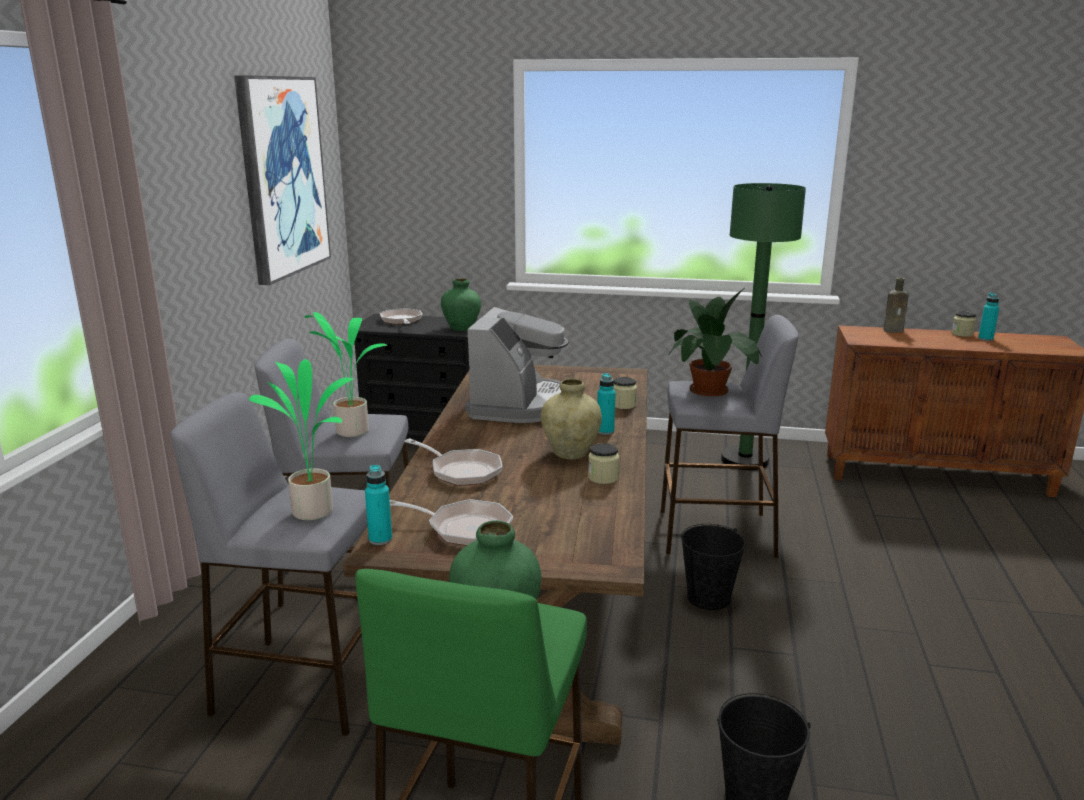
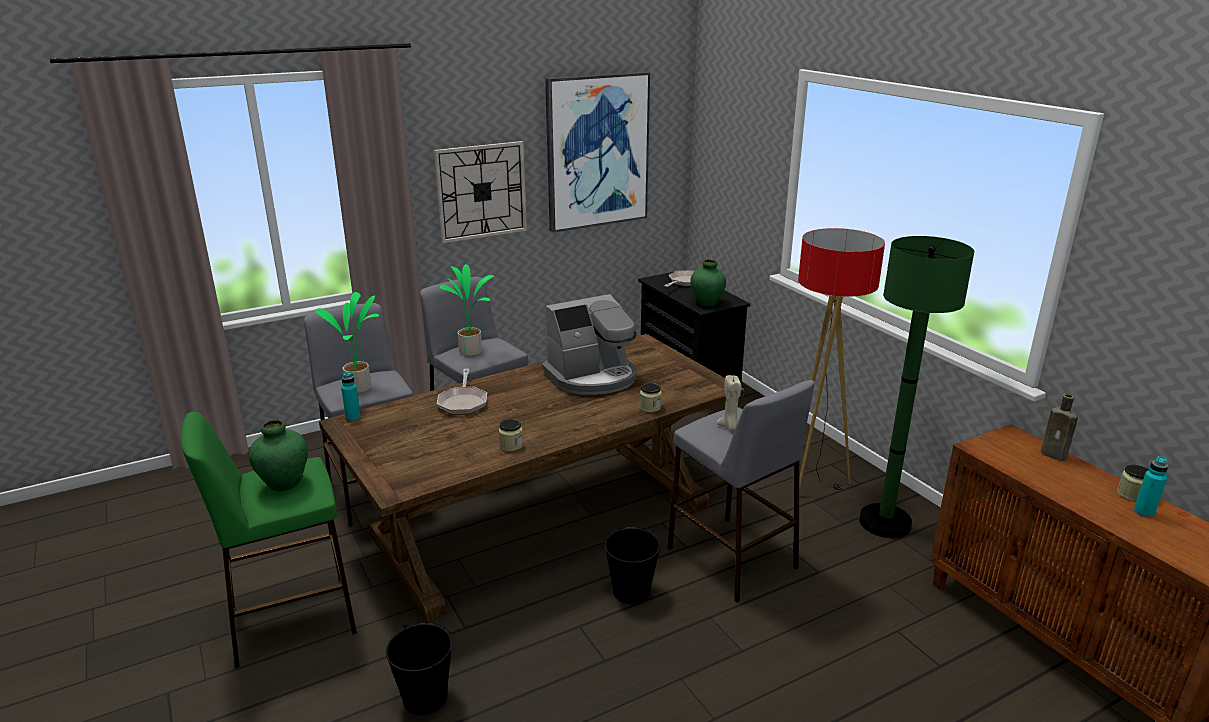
camera: 50 degrees right, 5 degrees up
(197, 235) = (481, 191): none -> wall clock
(463, 528) = (390, 432): frying pan -> none
(570, 453) = (535, 422): beige vase -> none
(605, 431) = (589, 419): turquoise bottle -> none
(656, 457) = (813, 480): none -> floor lamp
(711, 390) = (730, 426): potted plant -> beige candle

